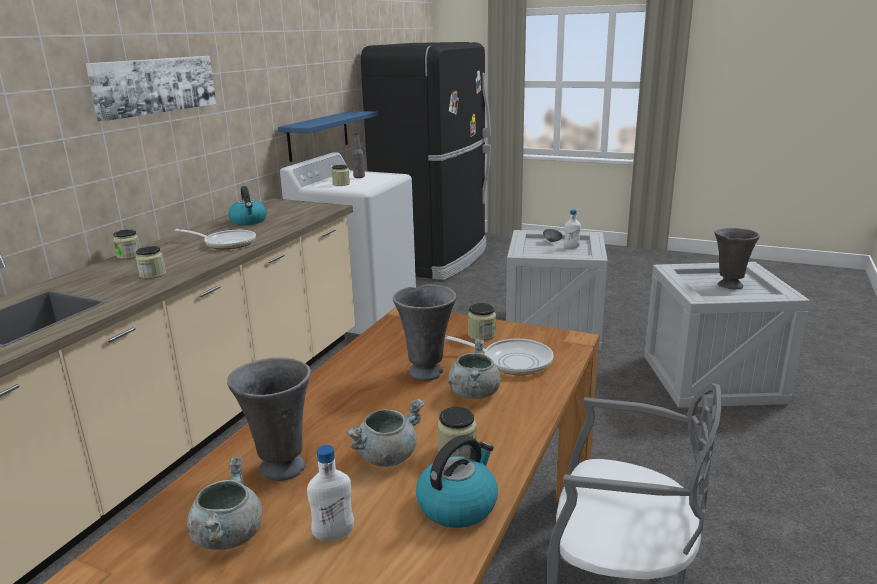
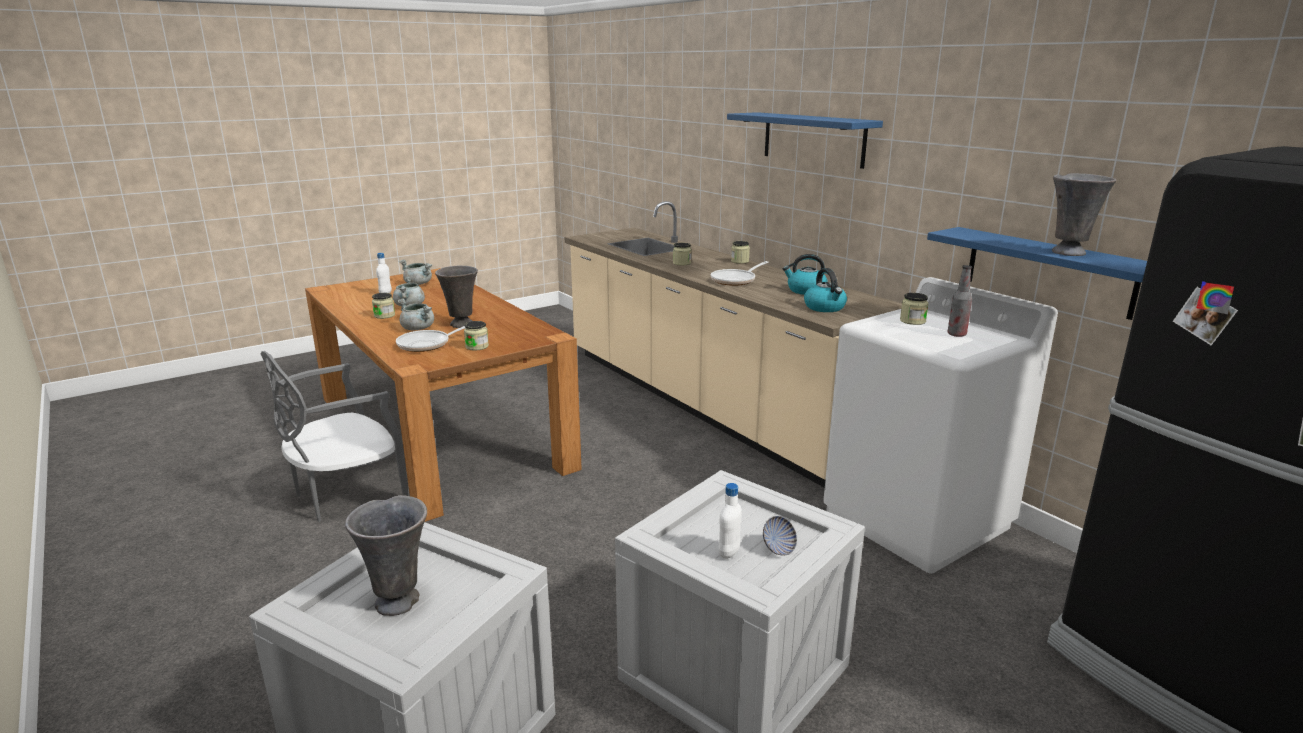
camera: 120 degrees right, 0 degrees up
(155, 85) = (813, 139): picture -> blue shelf
(281, 468) = (441, 292): grey vase -> grey vase (1069, 252)
(458, 505) = (355, 309): kettle -> kettle (825, 307)

